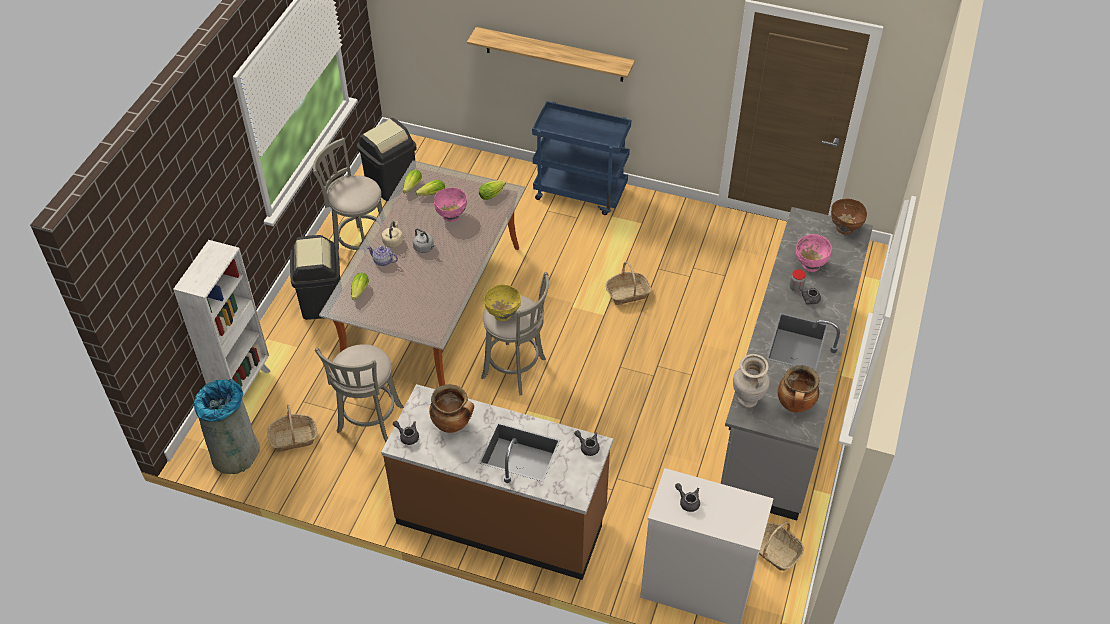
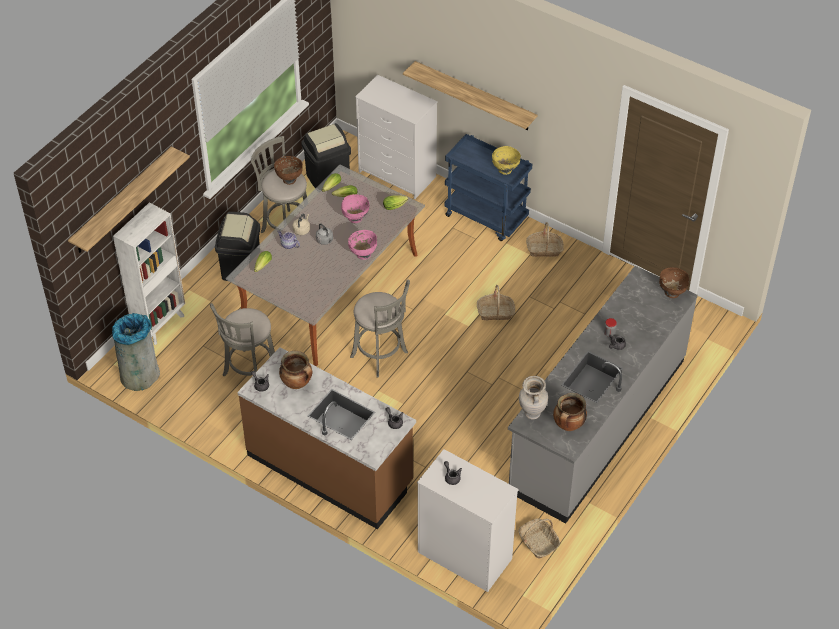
camera: 15 degrees right, 0 degrees up
(176, 243) = (122, 201): none -> shelf
(294, 438) = (188, 373): basket -> basket (544, 249)
(360, 187) = (289, 179): none -> brown bowl
(468, 165) = (398, 174): none -> white dresser
(502, 315) = (370, 307): yellow bowl -> yellow bowl (505, 170)
(810, 265) = (629, 317): pink bowl -> pink bowl (363, 254)

